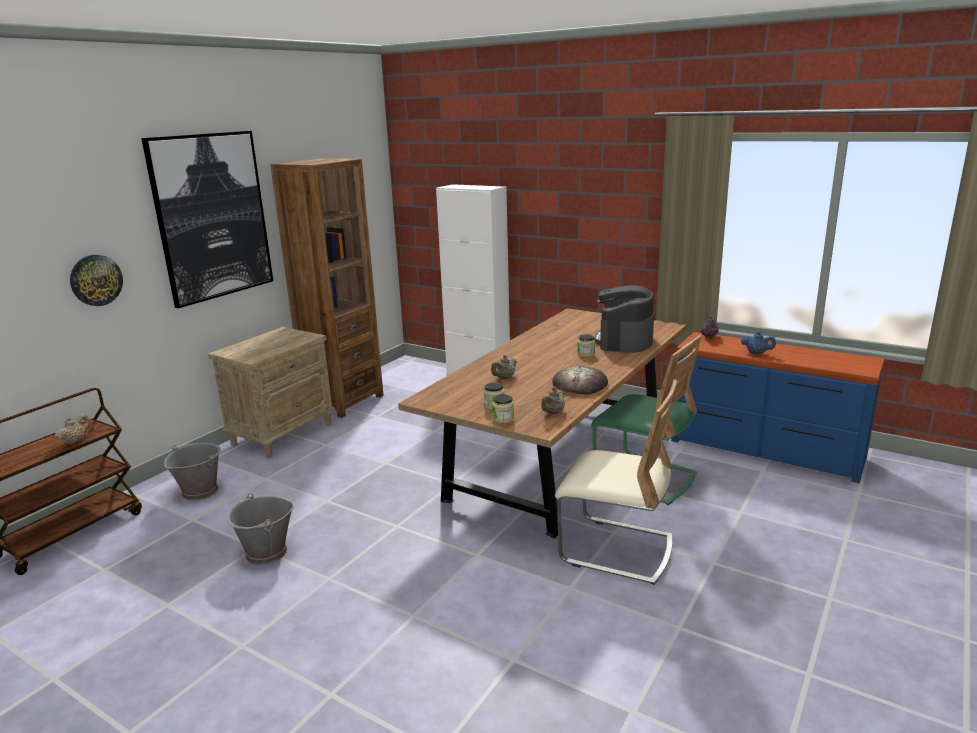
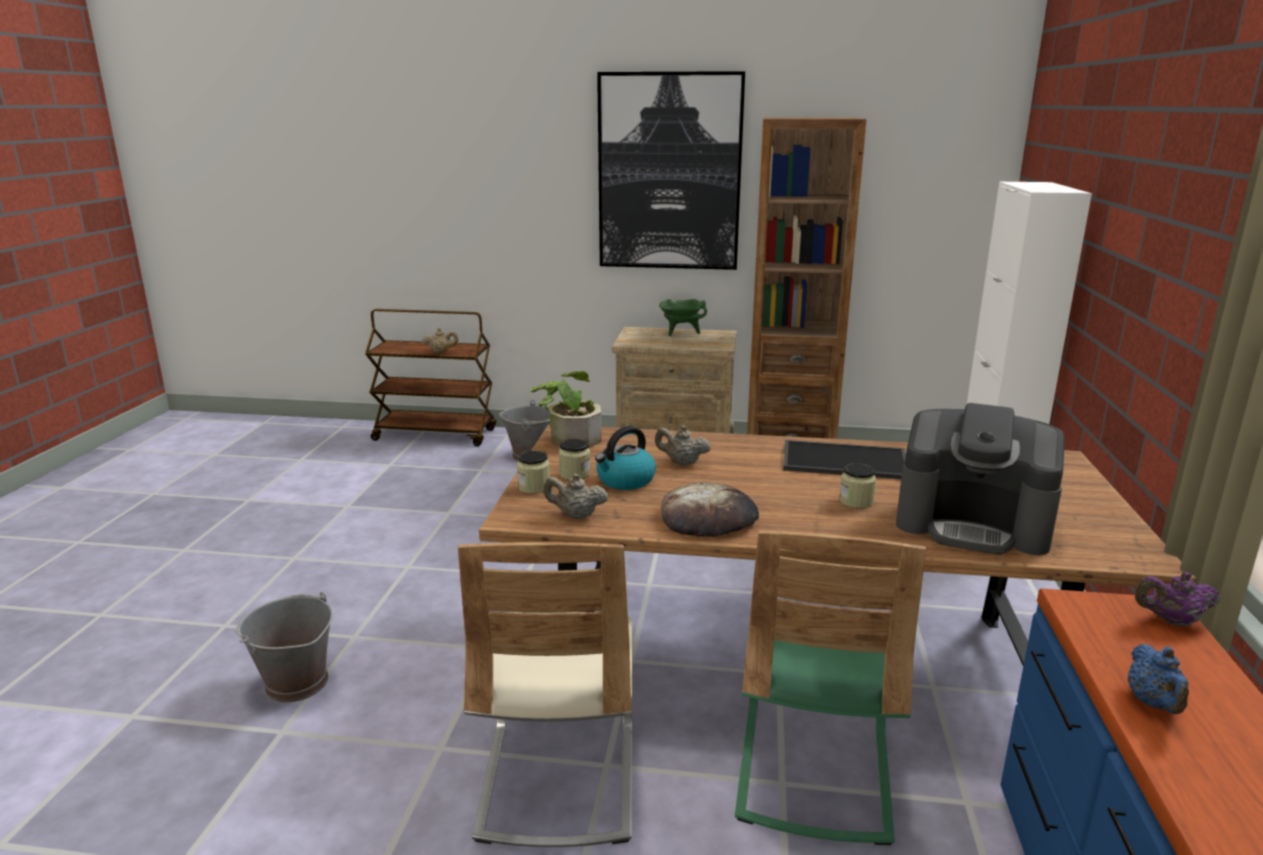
camera: 65 degrees right, 0 degrees up
(96, 280) = (523, 214): wall clock -> none
(260, 340) = (681, 333): none -> green cooking pot
(266, 553) = (440, 521): grey bucket -> grey bucket (295, 683)
(432, 400) = (569, 437): none -> potted plant
(516, 395) = (625, 480): none -> kettle
(538, 346) = (843, 461): none -> tray
(624, 341) = (973, 524): coffee machine -> coffee machine turned 150 degrees counterclockwise

